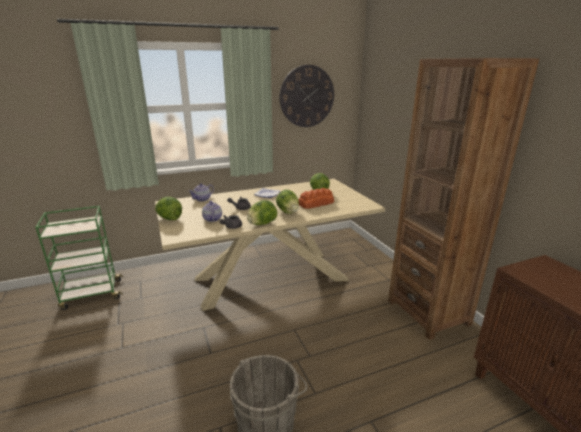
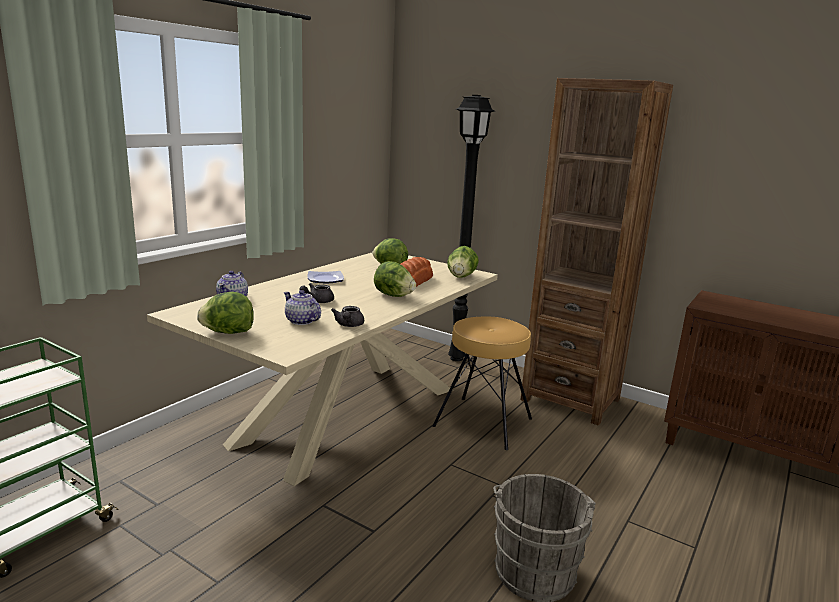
camera: 35 degrees left, 5 degrees down
(262, 224) = (384, 314): lettuce -> lettuce (461, 277)
(307, 96) = (335, 126): wall clock -> none
(344, 309) = (483, 423): none -> brown stool
(375, 259) = (458, 358): none -> black floor lamp

